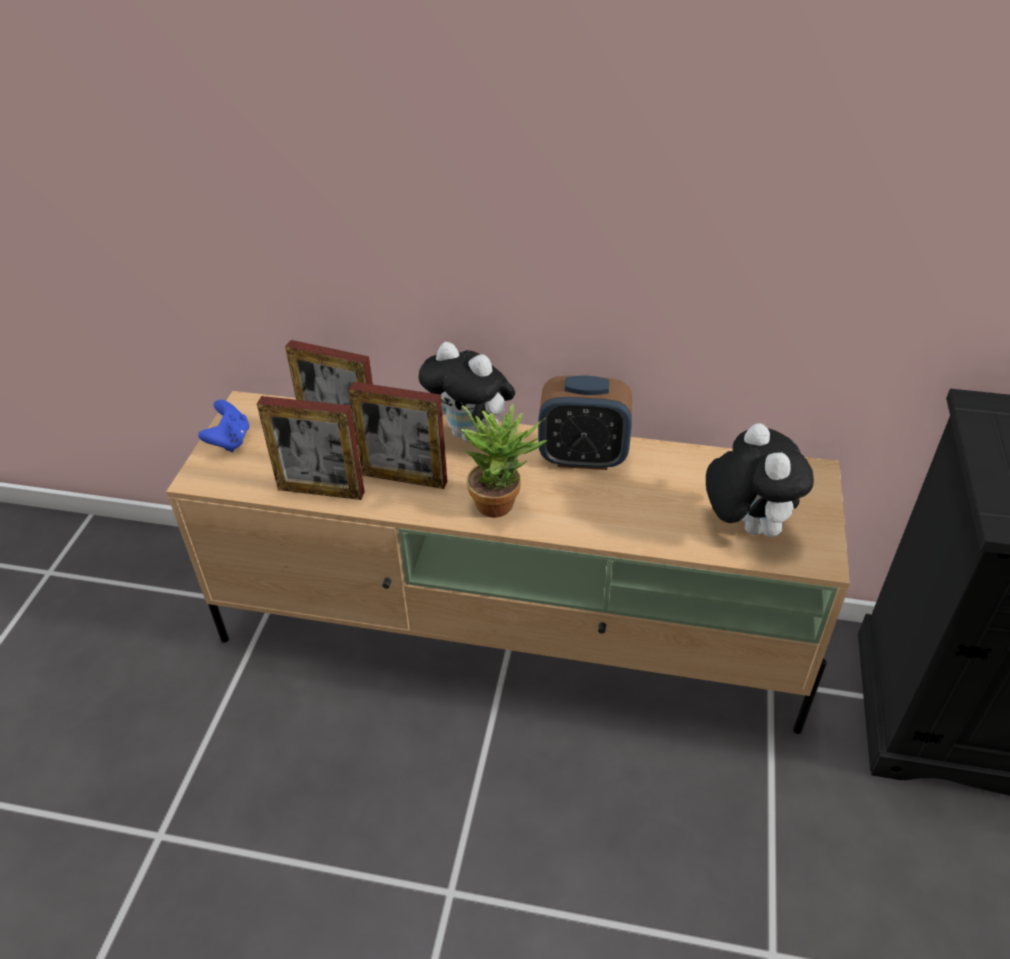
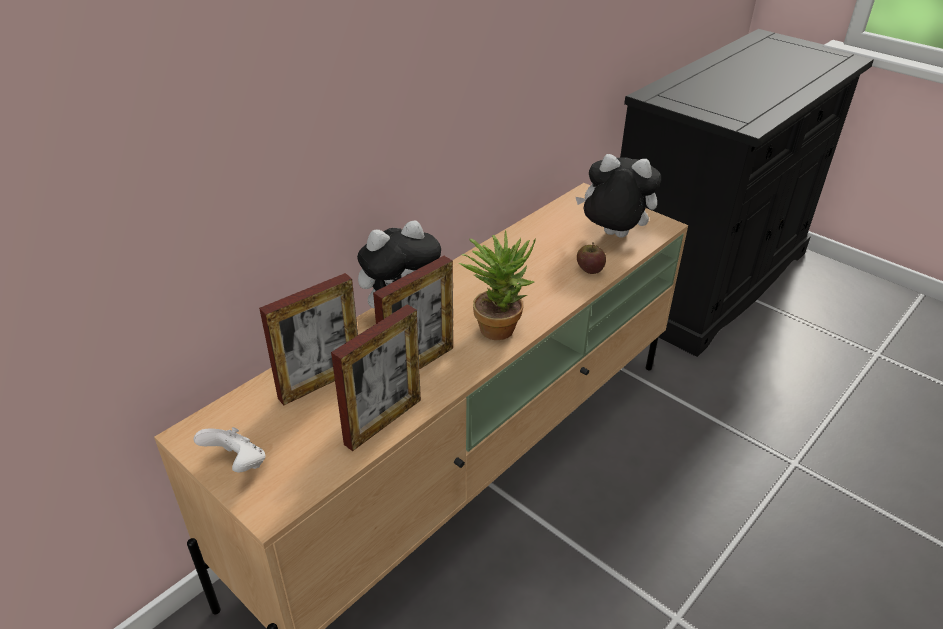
camera: 60 degrees left, 5 degrees down
(229, 441) = (237, 464): blue game controller -> white game controller
(583, 457) = (485, 269): alarm clock -> none
(659, 531) = (589, 269): none -> apple

